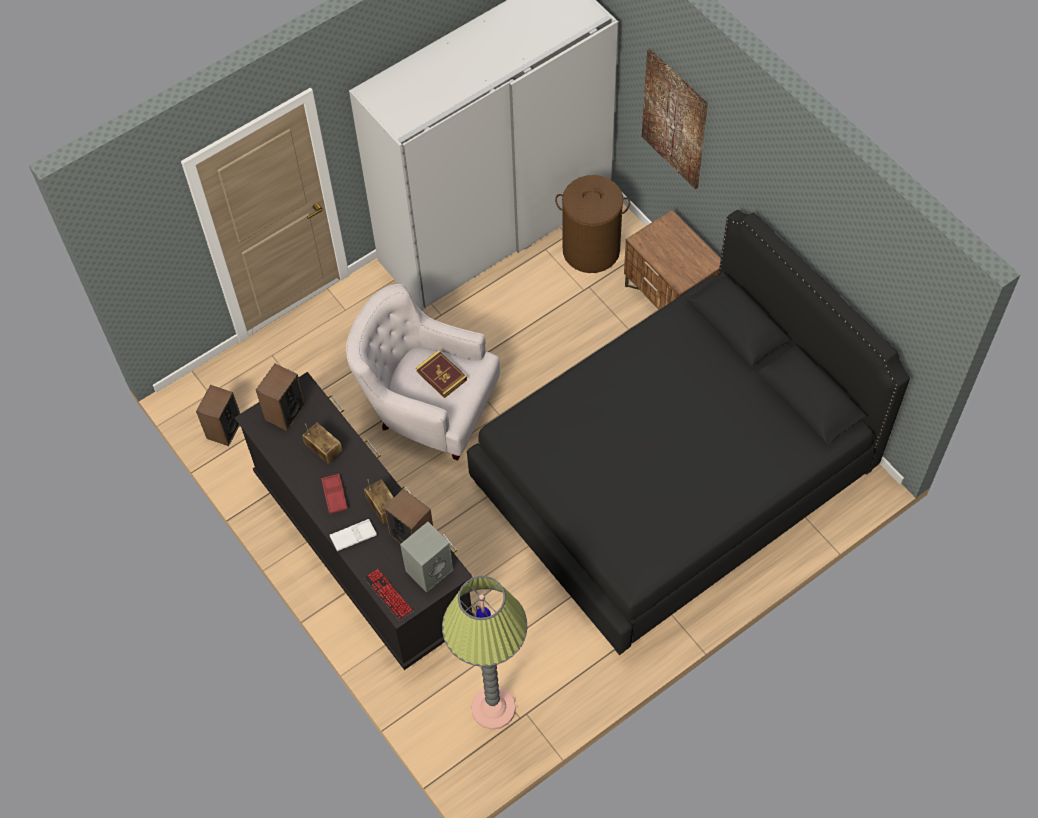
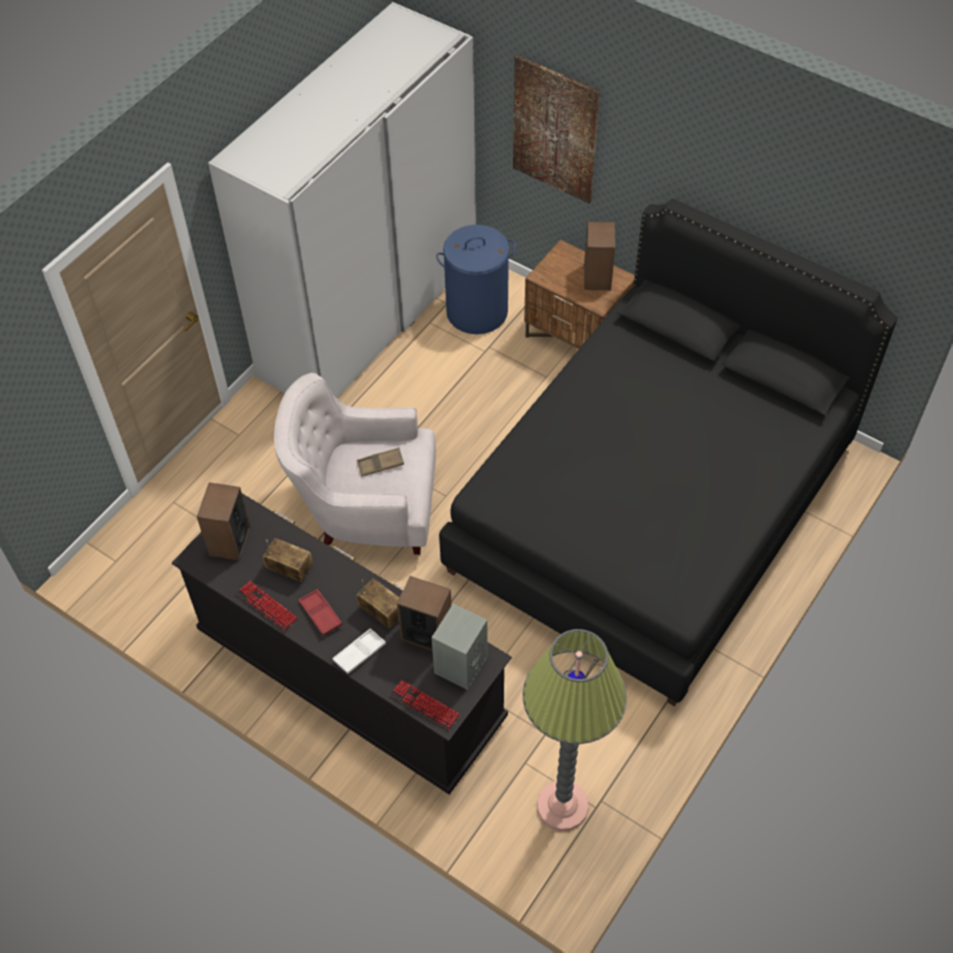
camera: 20 degrees left, 5 degrees down
(224, 429) = (146, 594): speaker -> speaker (597, 277)
(295, 476) = (267, 606): none -> keyboard
(441, 375) = (380, 464): book -> brown tray
(591, 250) = (477, 311): brown laundry basket -> blue laundry basket

